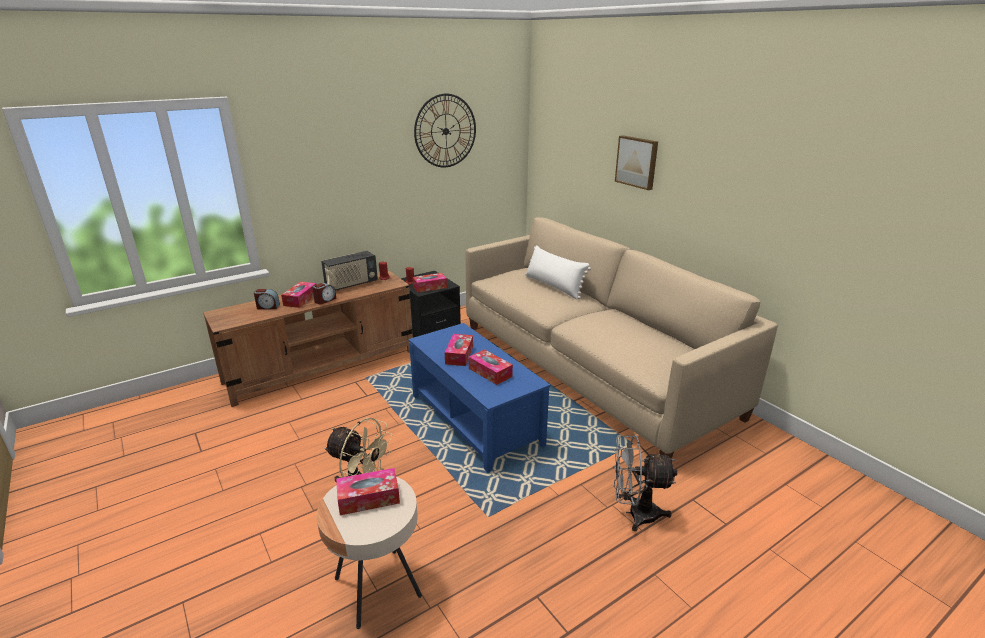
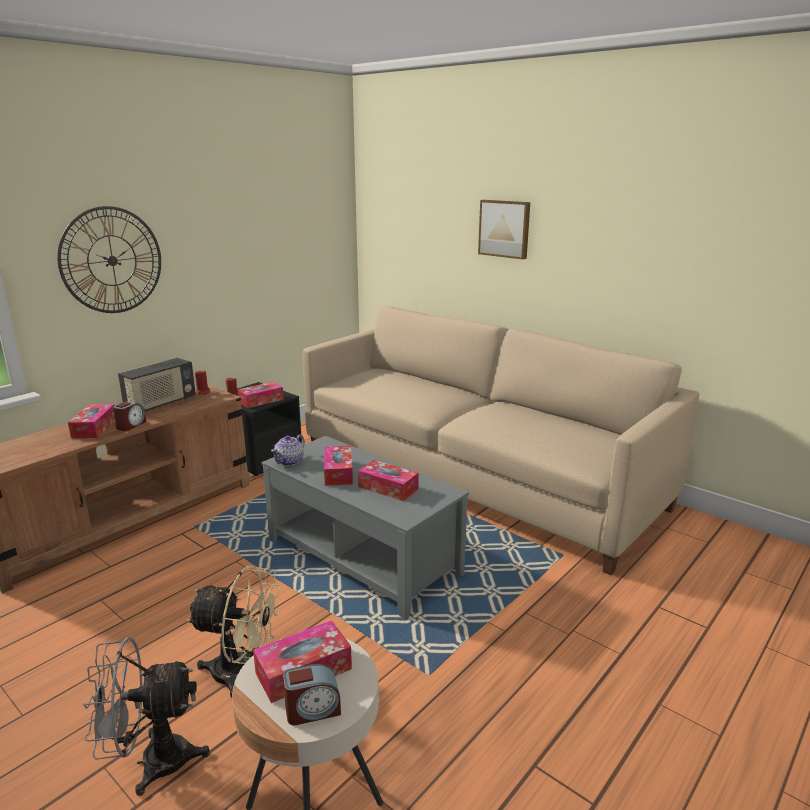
camera: 15 degrees left, 5 degrees down
(268, 307) = (48, 441): alarm clock -> alarm clock (312, 710)
(428, 341) = (289, 461): none -> teapot
(445, 131) = (263, 204): wall clock -> wall clock (112, 260)
(475, 420) = (363, 557): blue coffee table -> grey coffee table
(554, 286) = (420, 384): white pillow -> none
(635, 513) = (603, 635): grey fan -> grey fan (152, 761)

